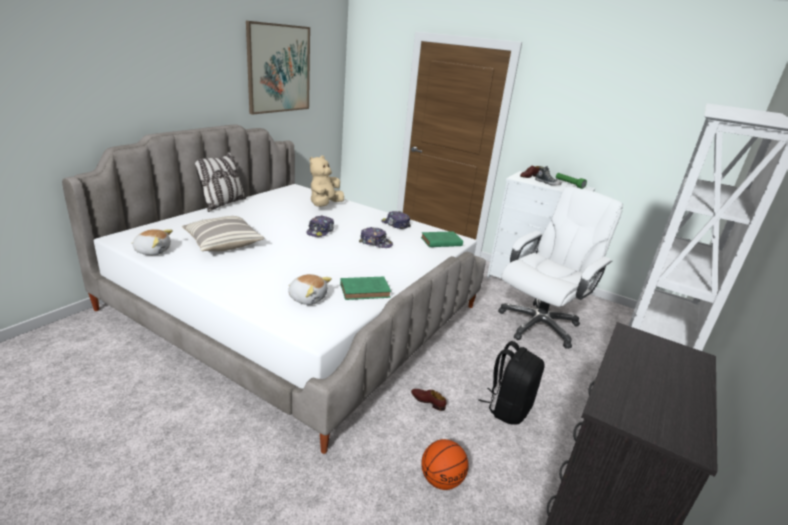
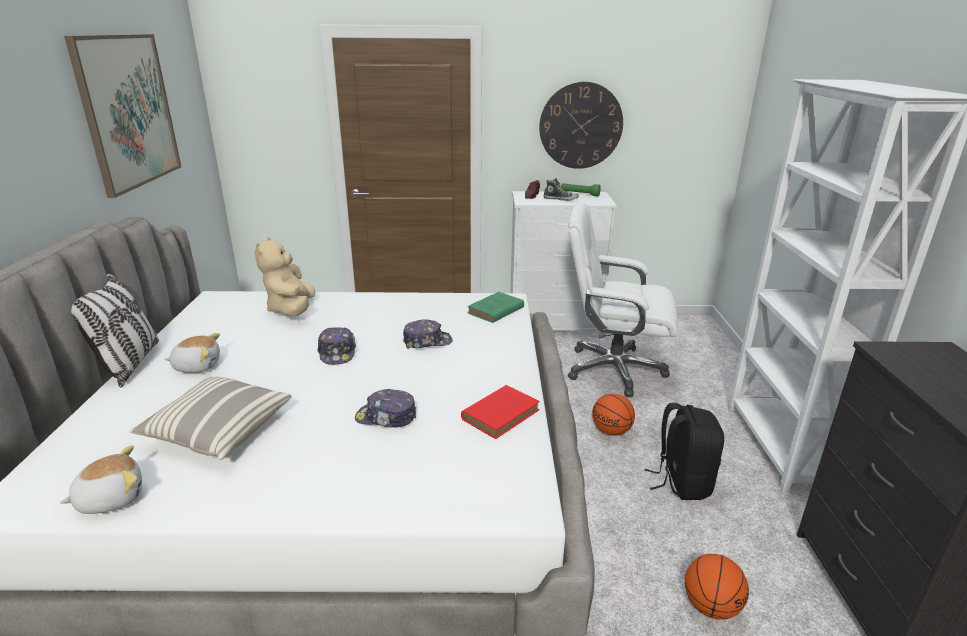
camera: 30 degrees left, 0 degrees up
(307, 298) = (449, 460): plush toy -> plush toy (197, 366)
(366, 291) = (502, 414): green book -> red book
(395, 224) = (417, 306): cap -> cap (386, 417)
(428, 401) = (606, 520): brown shoe -> none
(492, 358) = (611, 431): none -> basketball
(539, 324) = (613, 369): white office chair -> white office chair turned 90 degrees counterclockwise
(584, 130) = (580, 126): none -> wall clock

